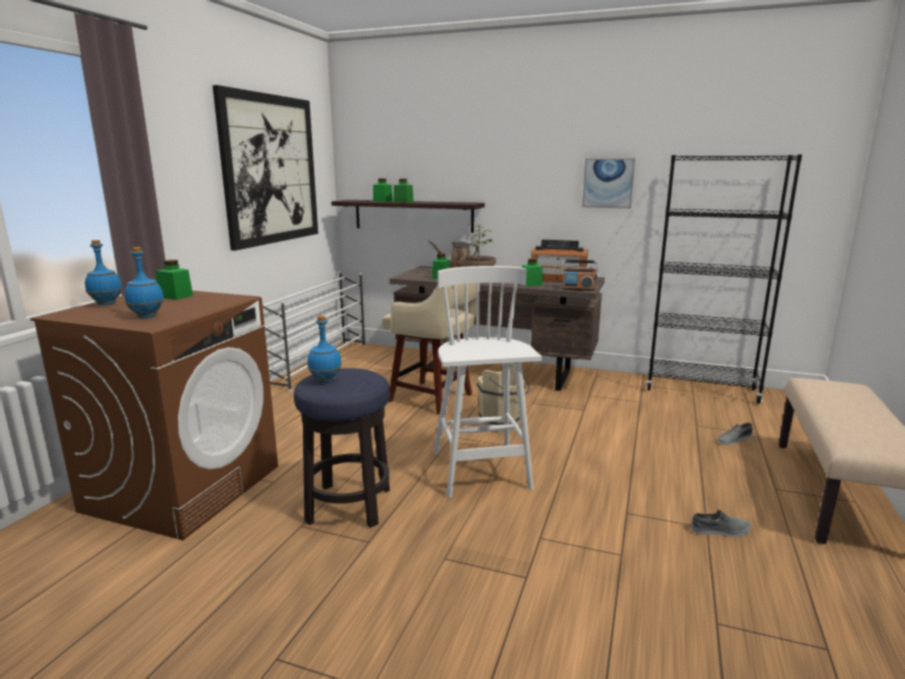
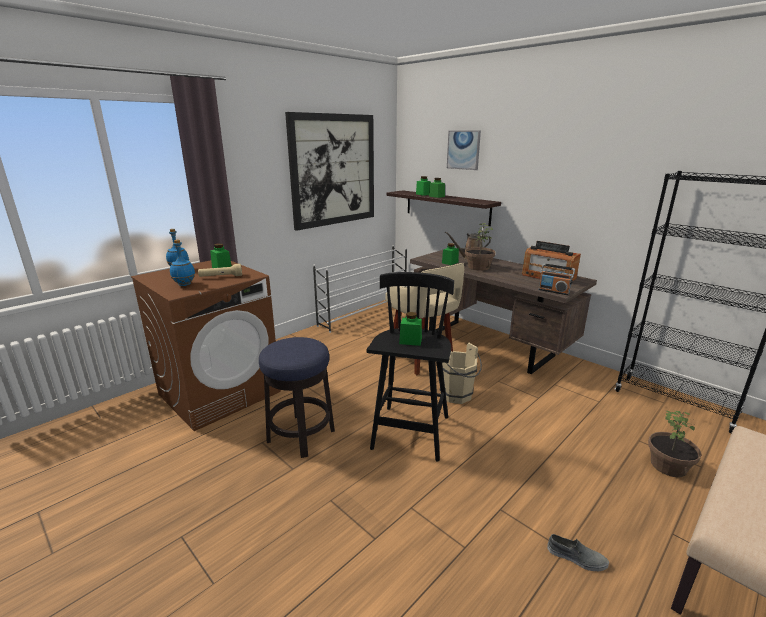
camera: 25 degrees right, 5 degrees up
(191, 304) = (221, 277): none -> beige flashlight
(325, 380) = (283, 347): blue bottle -> none
(481, 472) = (410, 434): white stool -> black stool
(531, 284) = (517, 279): green jar -> green jar (410, 341)
(608, 183) = (611, 193): picture -> picture (463, 150)
(734, 439) = (668, 466): grey shoe -> potted plant

